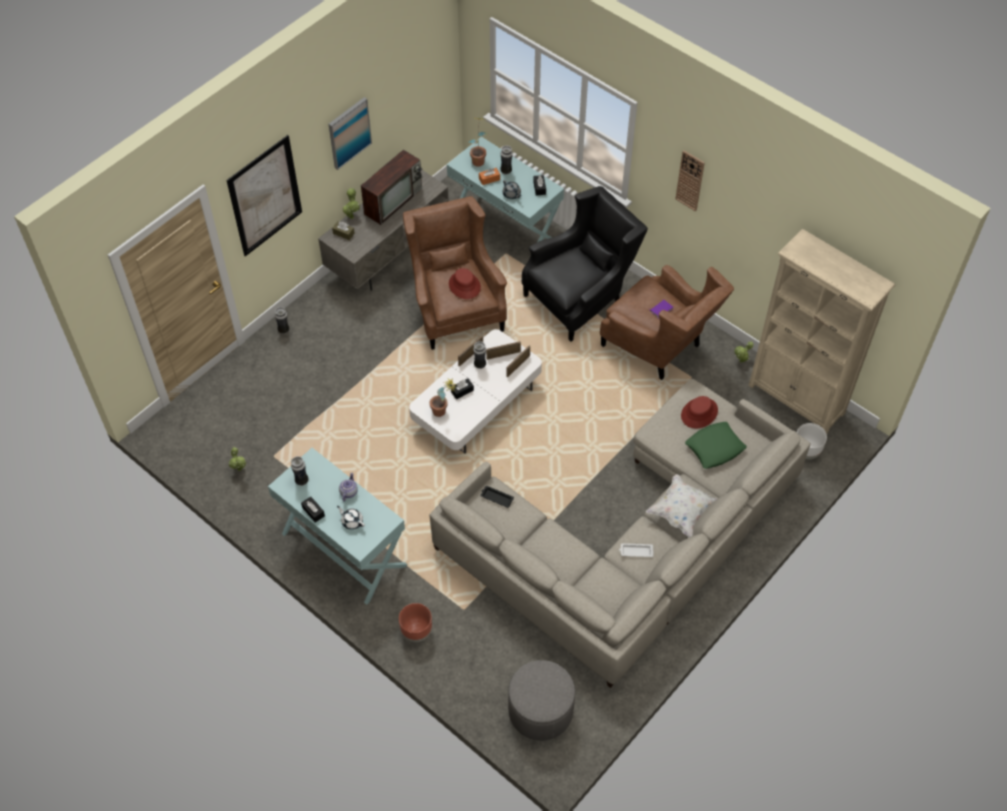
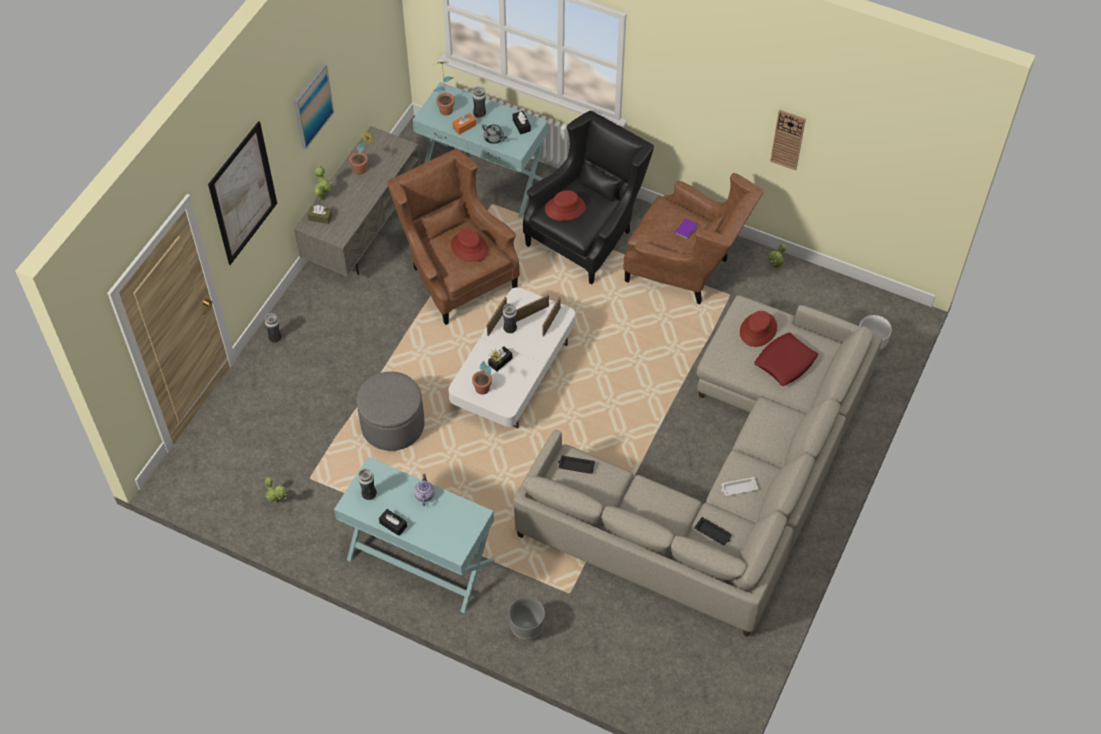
camera: 15 degrees left, 0 degrees up
(352, 521) = (438, 525): white teapot -> none
(394, 200) = (364, 170): television -> potted plant
(416, 631) = (526, 628): brown planter -> grey planter
(540, 710) = (683, 678): grey ottoman -> grey ottoman (393, 425)
(559, 268) = (565, 208): none -> red hat
(600, 586) = (713, 533): none -> black tray
(681, 512) = (772, 436): white pillow -> none
(690, 180) = (696, 86): wall clock -> wall clock (788, 139)
(714, 448) = (785, 362): green pillow -> red pillow
(796, 399) = (844, 294): beige bookcase -> none

